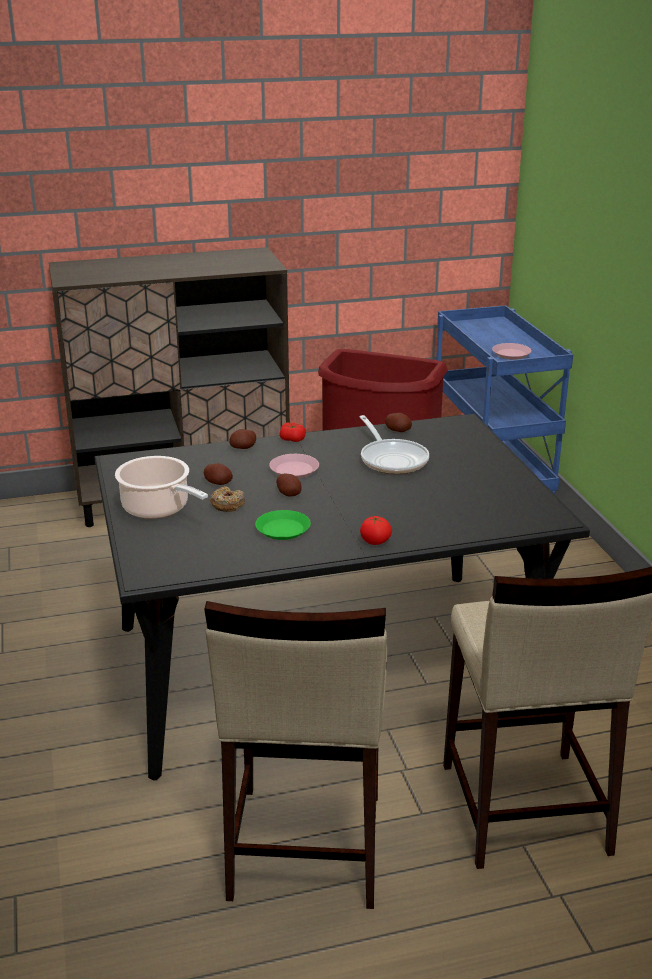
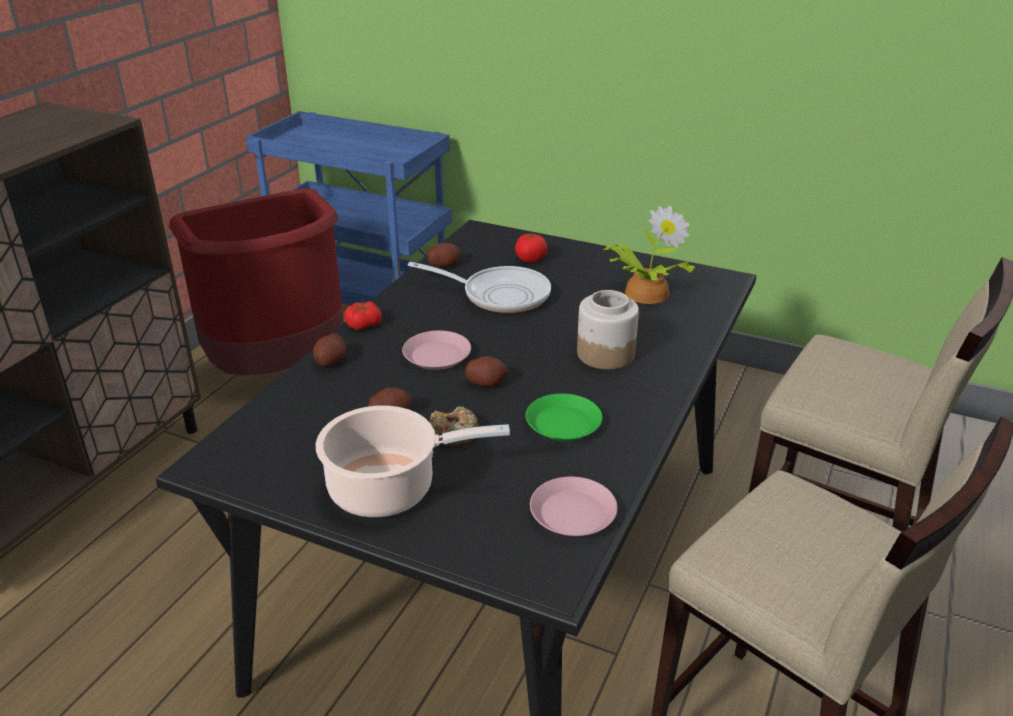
camera: 50 degrees left, 5 degrees up
(375, 541) = (659, 381): tomato -> tomato (531, 259)
(379, 514) = (605, 354): none -> jar
(479, 500) = (644, 293): none -> potted plant
(511, 354) = (380, 155): pink plate -> pink plate (572, 514)

